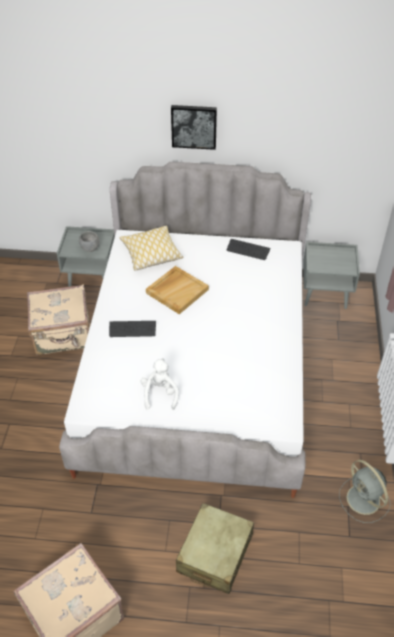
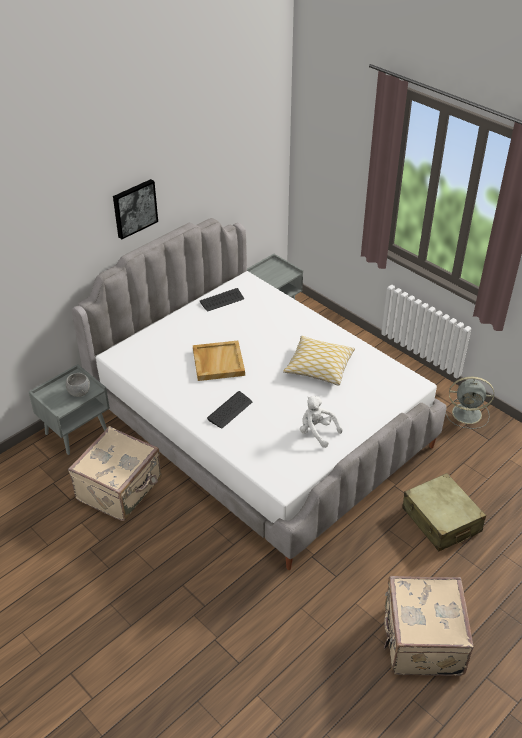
camera: 50 degrees left, 5 degrees down
(151, 254) = (155, 352): pillow -> pillow (319, 367)

